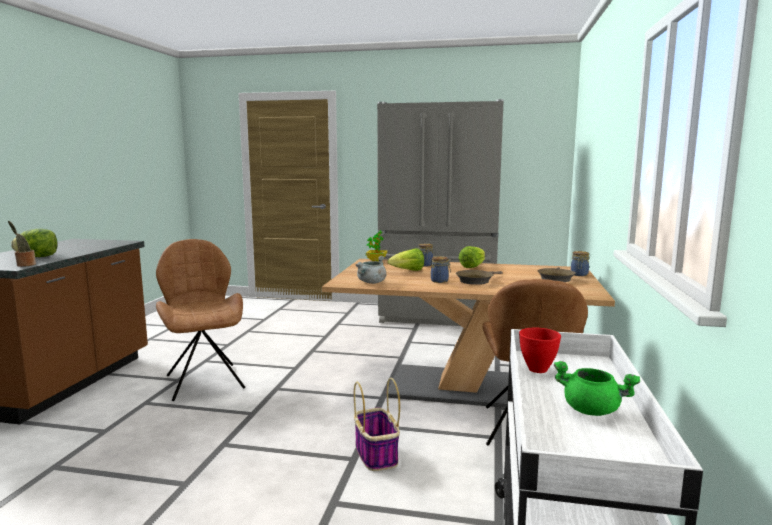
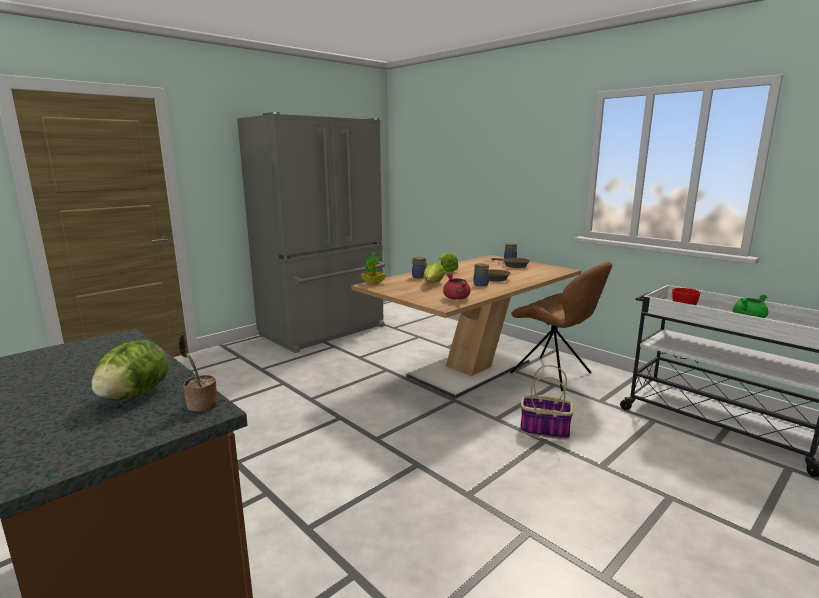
camera: 55 degrees left, 5 degrees up
(204, 380) = (297, 474): brown chair -> none
(371, 282) = (457, 298): grey cooking pot -> red cooking pot

